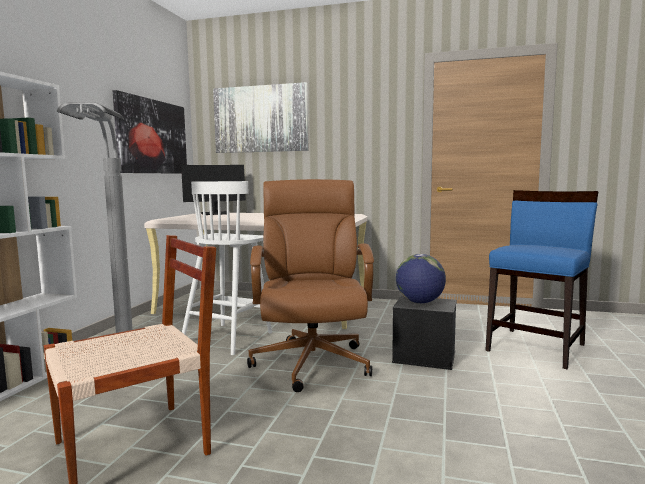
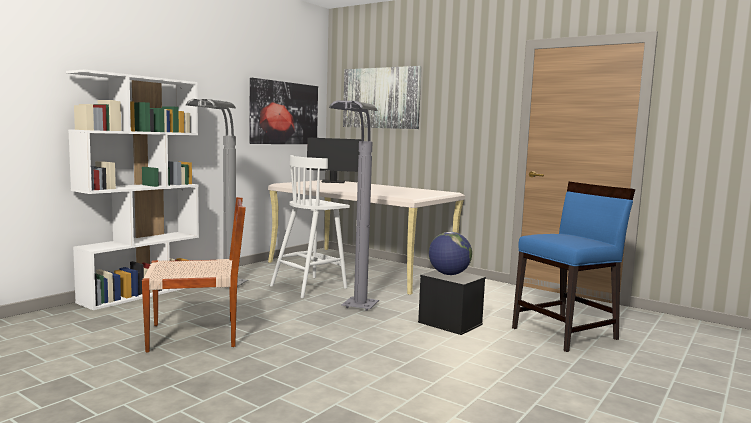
camera: 20 degrees right, 0 degrees up
(312, 364) = (354, 313): brown office chair -> grey floor lamp

